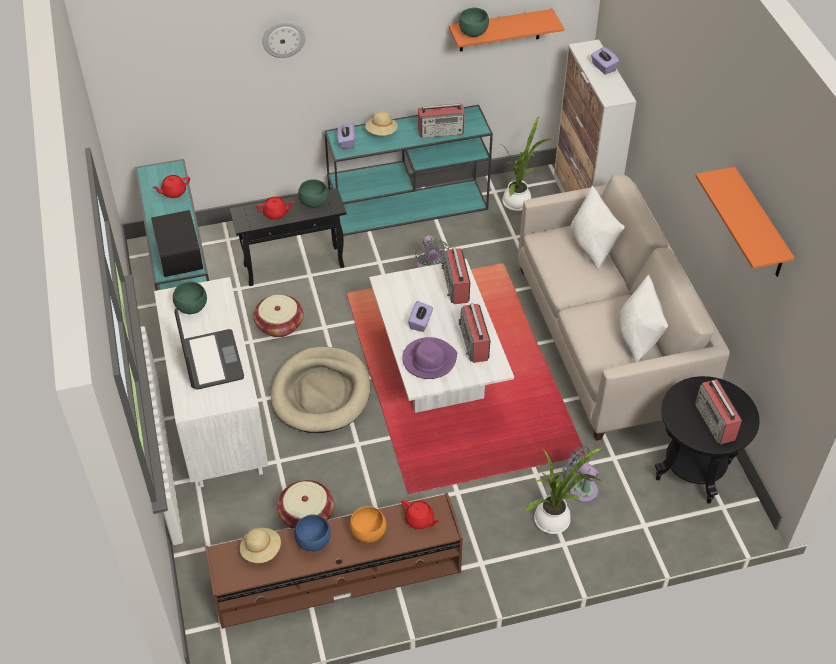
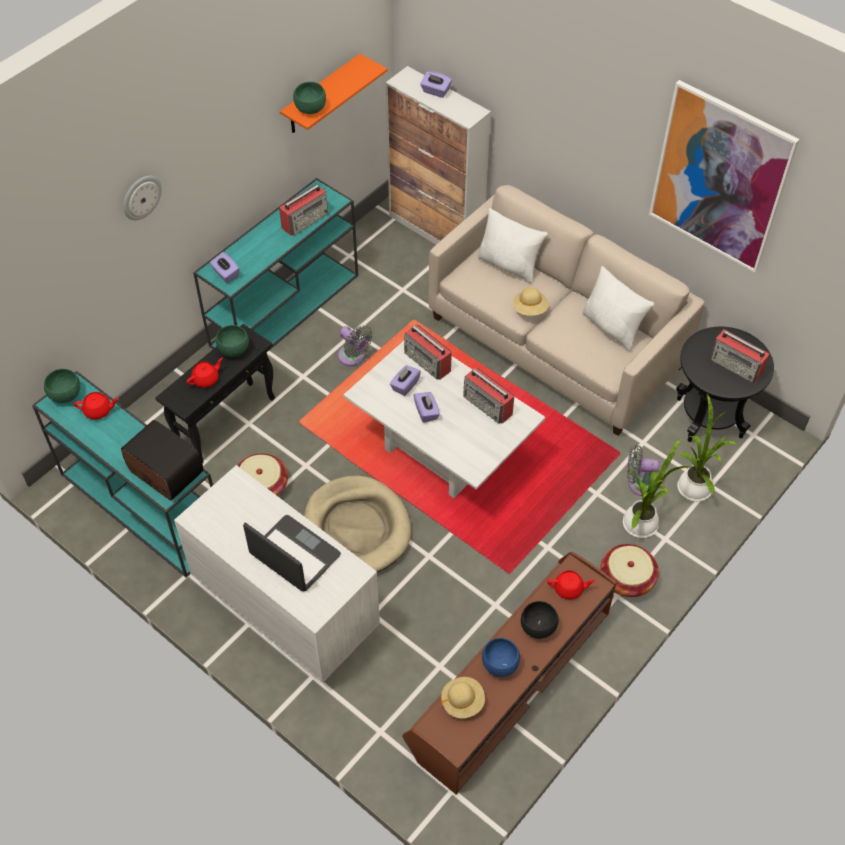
camera: 35 degrees left, 5 degrees up
(173, 192) = (98, 410): red teapot -> red teapot turned 120 degrees counterclockwise
(191, 308) = (227, 515): green bowl -> green bowl (66, 396)
(306, 514) = (440, 646): basket -> basket (627, 579)
(368, 532) = (538, 627): orange bowl -> black bowl
(381, 132) = (250, 248): beige hat -> beige hat (530, 309)
(422, 294) = (405, 385): none -> purple tissue box
(429, 360) = (463, 442): purple hat -> none
(518, 201) = (378, 254): potted plant -> potted plant (694, 486)
(759, 225) = (720, 178): orange shelf -> picture

